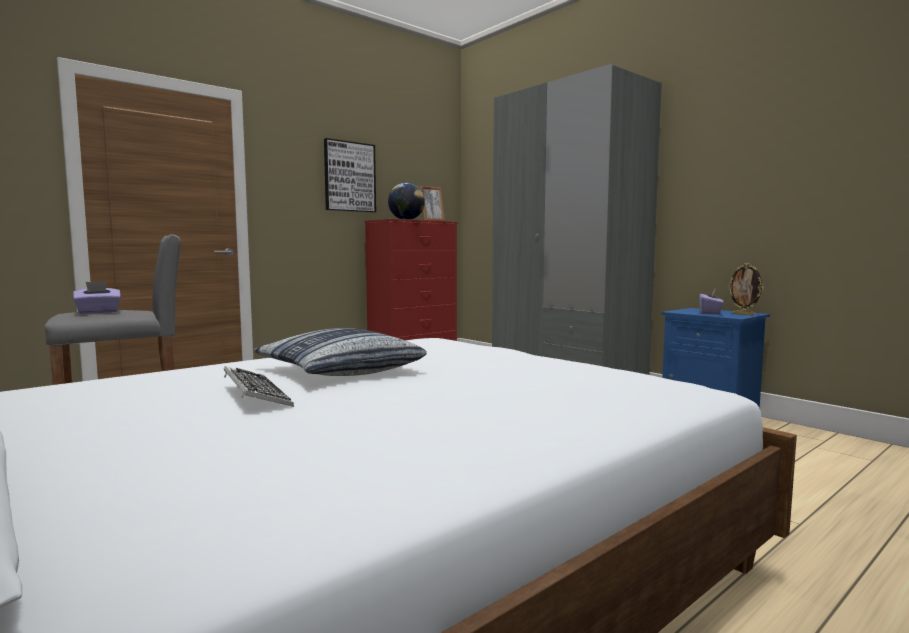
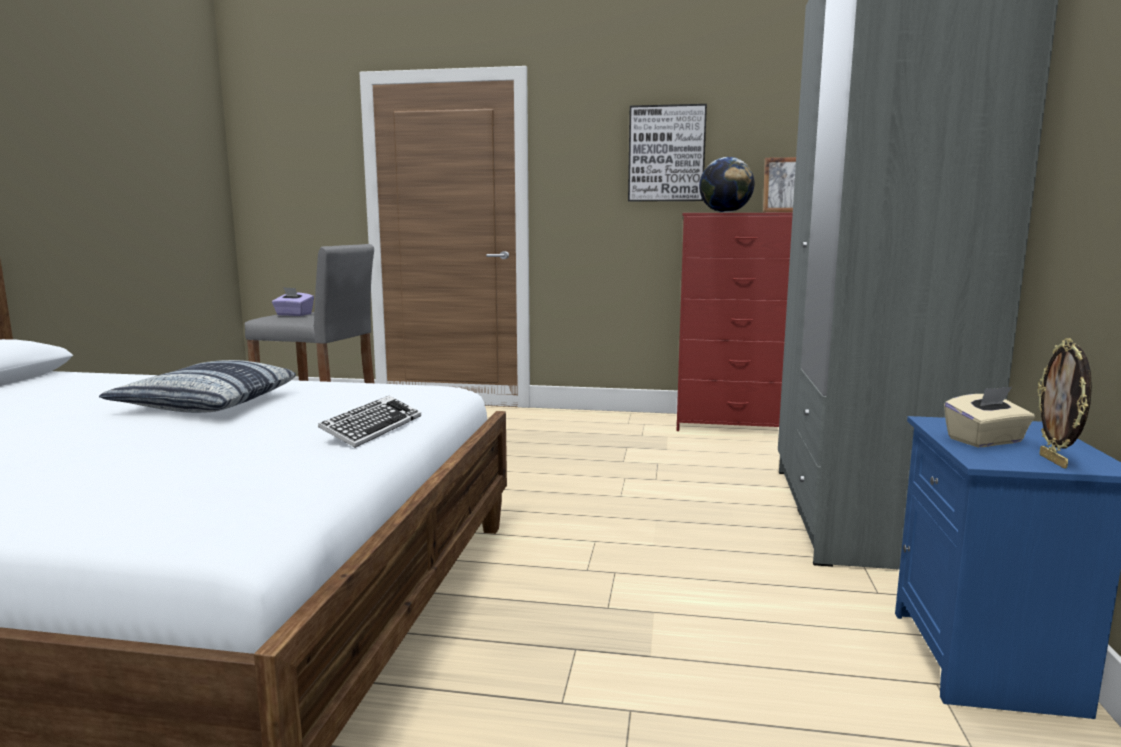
camera: 50 degrees right, 5 degrees up
(255, 395) = (78, 409): keyboard -> keyboard (372, 428)
(710, 313) = (985, 441): purple tissue box -> beige tissue box

